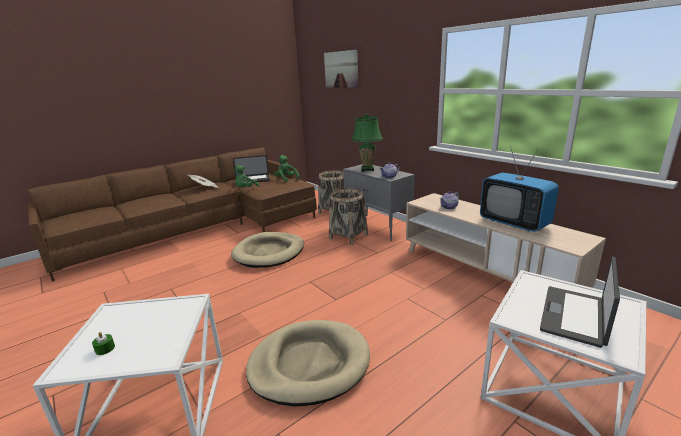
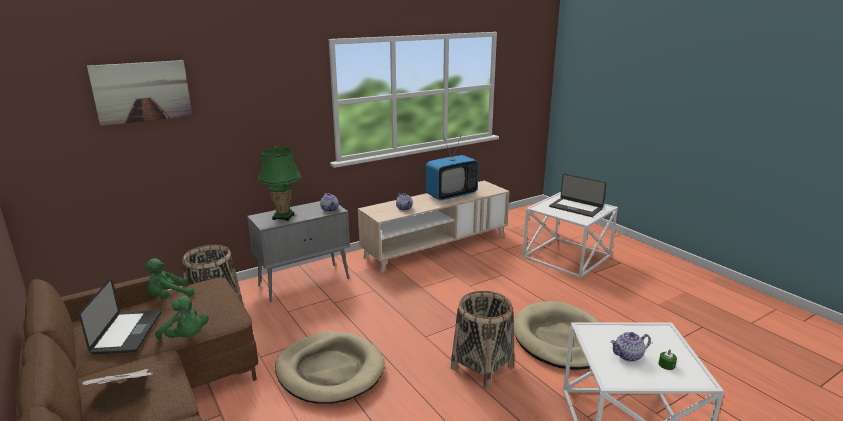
camera: 85 degrees left, 0 degrees up
(136, 324) = (628, 356): none -> teapot
(348, 236) = (319, 304): basket -> basket (482, 367)

